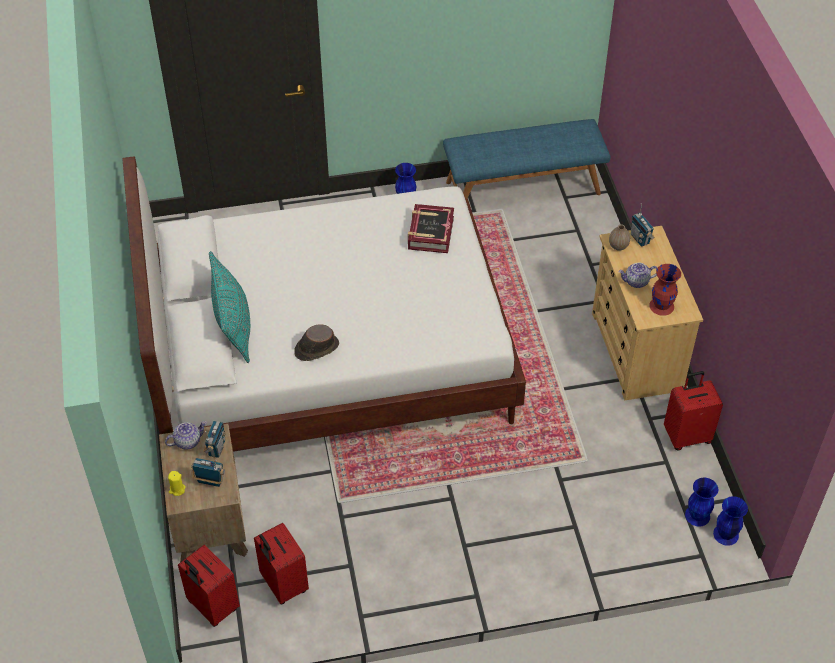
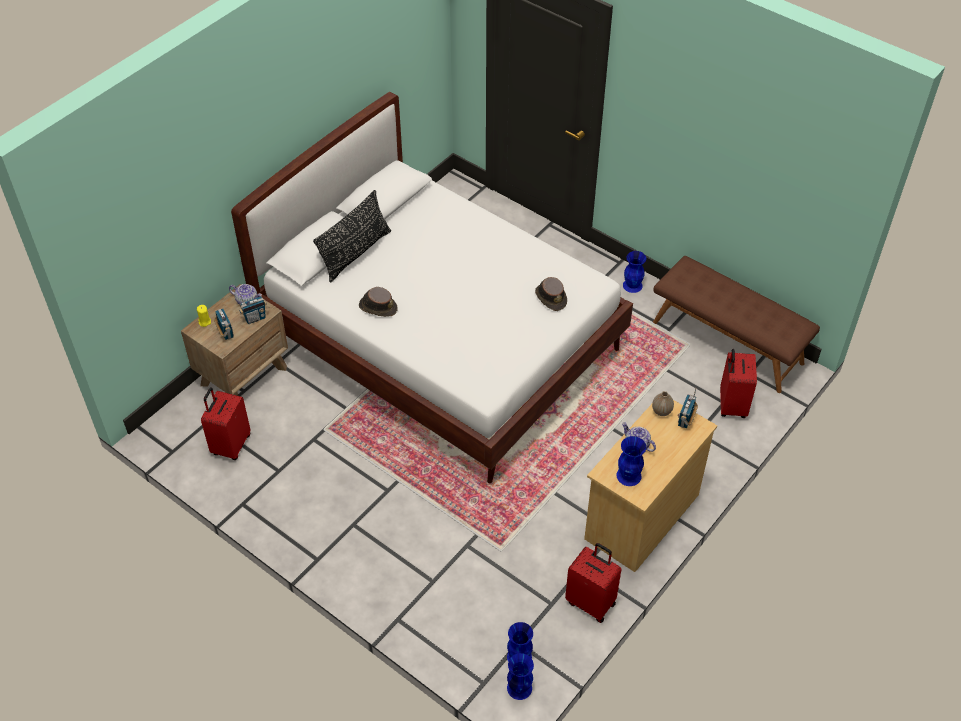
camera: 50 degrees right, 0 degrees up
(212, 607) = (182, 420): red suitcase -> red suitcase (731, 405)
(233, 324) = (355, 253): turquoise pillow -> black pillow
(430, 233) = (551, 297): book -> brown hat
(523, 187) = (728, 342): blue bench -> brown bench
(662, 306) = (629, 476): red vase -> blue vase

